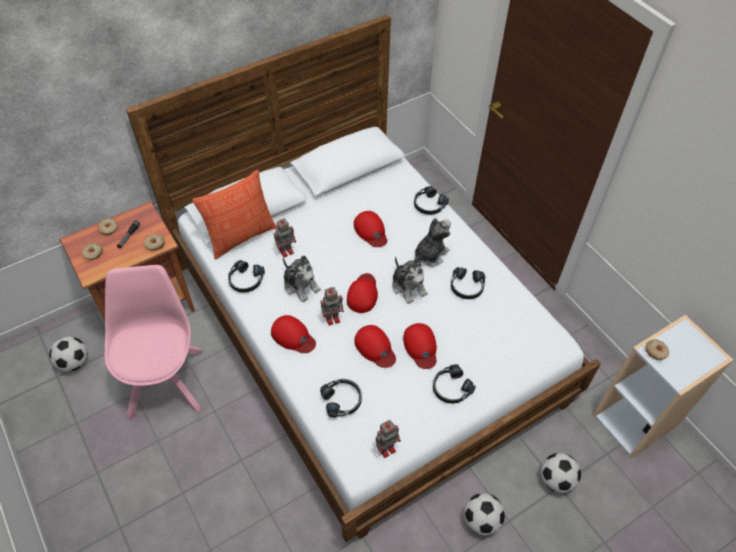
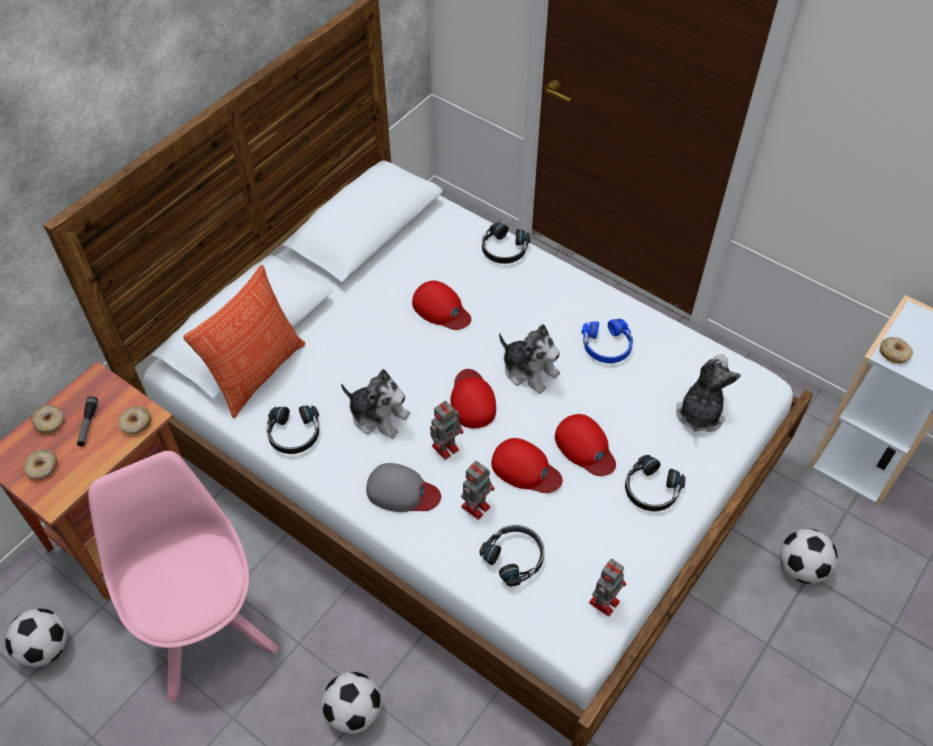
camera: 20 degrees left, 0 degrees up
(286, 250) = (334, 372): toy robot -> toy robot (476, 506)
(293, 336) = (402, 492): red cap -> grey cap
(430, 254) = (537, 317): plush toy -> plush toy (700, 412)
(466, 287) = (607, 346): black headphones -> blue headphones
(481, 520) = (733, 657): football -> football (354, 712)

